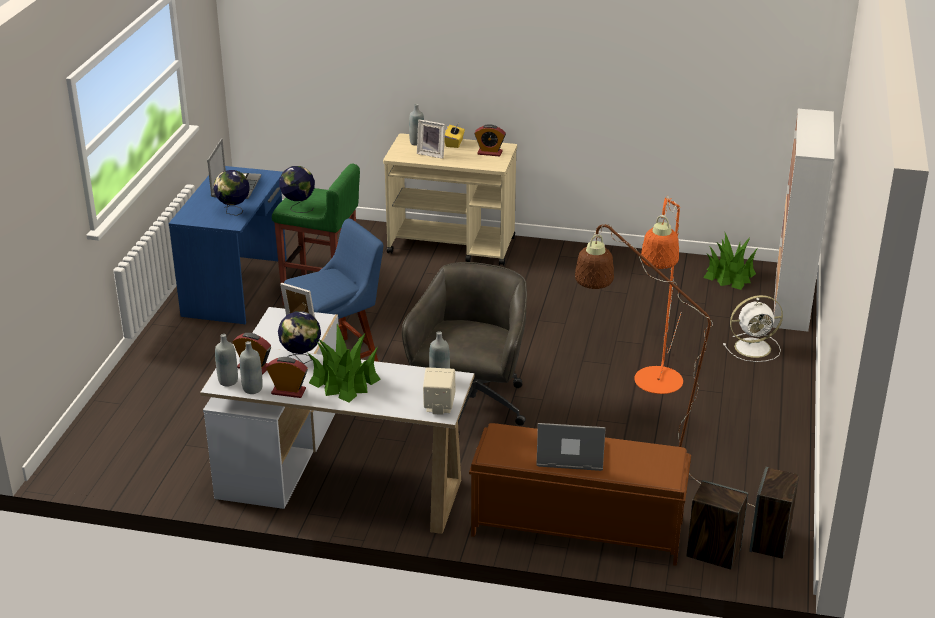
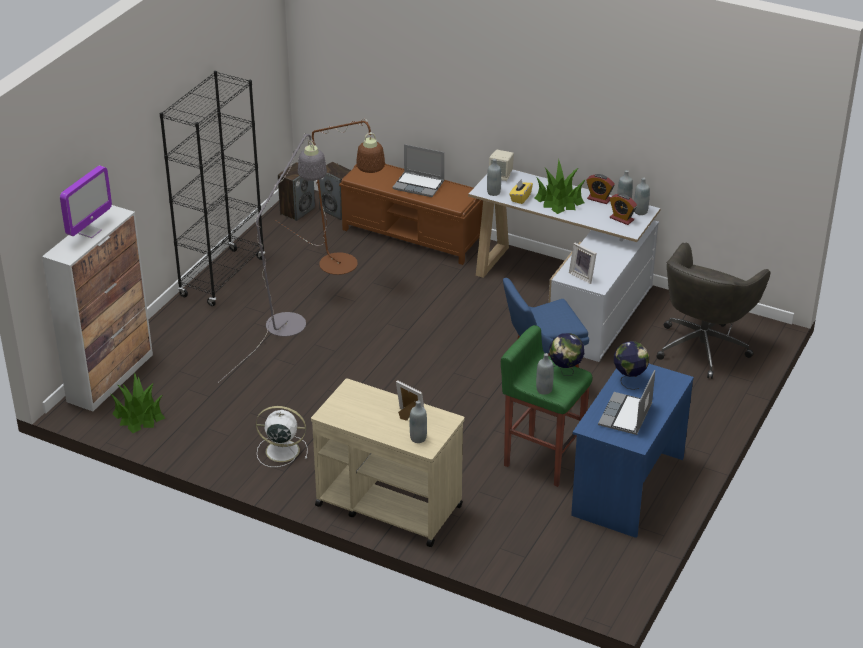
camera: 165 degrees left, 5 degrees up
(301, 360) = (587, 219): globe -> none
(316, 192) = (544, 390): none -> grey bottle
(454, 143) = (377, 430): yellow tissue box -> yellow tissue box (520, 198)
(470, 407) = (446, 326): grey office chair -> grey office chair (703, 346)
(489, 153) = (347, 408): alarm clock -> none
(656, 387) = (292, 318): orange floor lamp -> grey floor lamp
(754, 347) = (185, 339): white fan -> white fan (281, 451)
(781, 423) = (222, 277): none -> black bookcase
(816, 133) = (89, 232): none -> monitor

